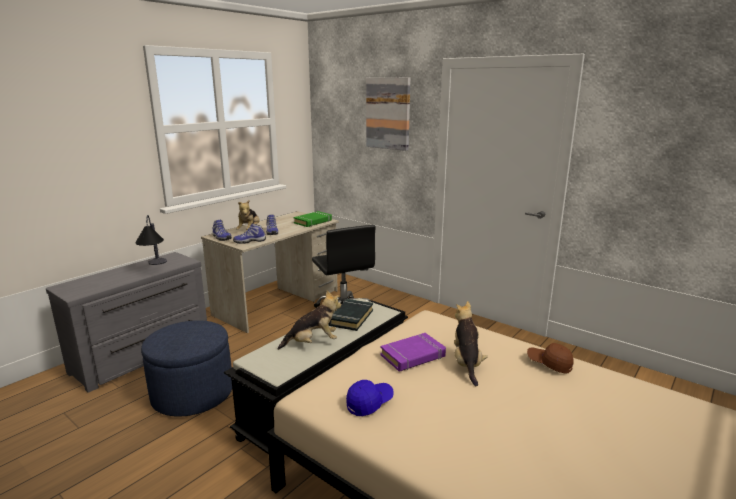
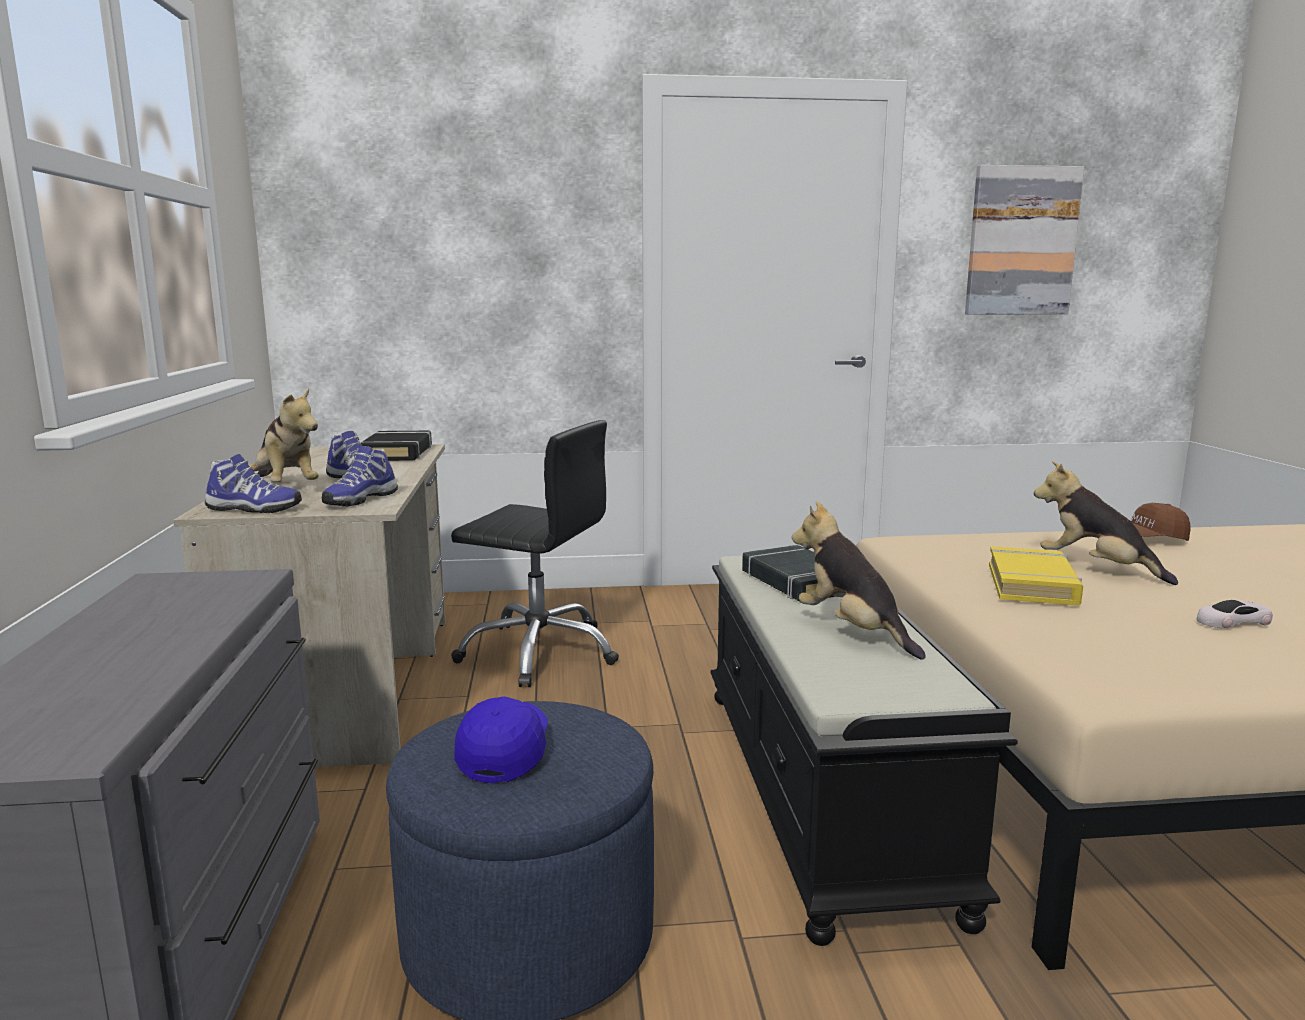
camera: 45 degrees left, 5 degrees down
(155, 268) = (190, 612): table lamp -> none
(313, 222) = (397, 453): green book -> black book
(313, 343) = (852, 631): plush toy -> plush toy turned 60 degrees counterclockwise
(369, 403) = (1174, 651): blue cap -> blue cap (505, 753)
(388, 113) = (510, 192): picture -> picture (1021, 241)
(413, 356) = (1032, 584): purple book -> yellow book
(436, 409) = (1232, 621): none -> white toy car

